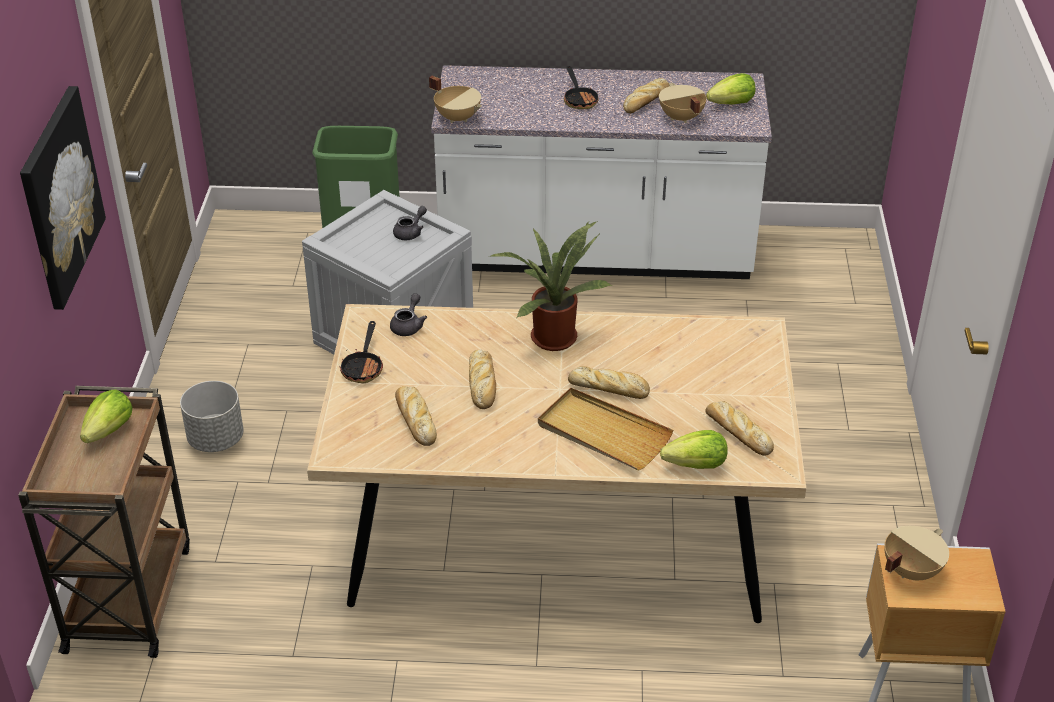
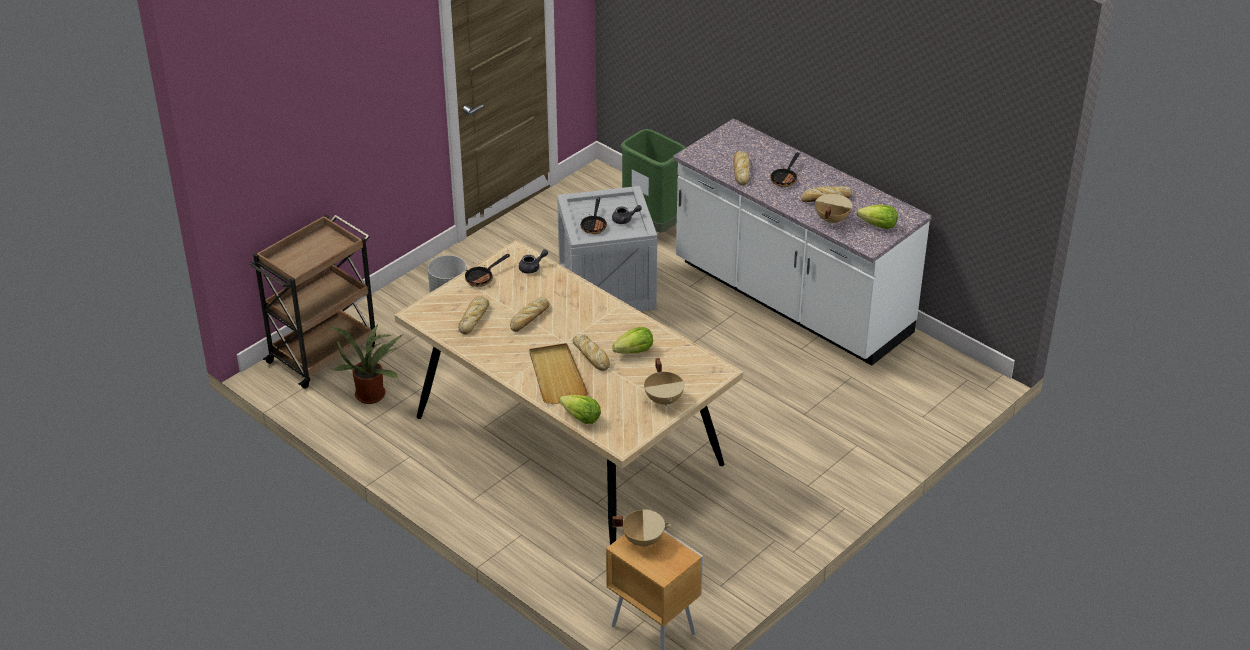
camera: 40 degrees right, 0 degrees up
(59, 196) = (371, 103): picture -> none
(110, 430) = (328, 246): lettuce -> lettuce (634, 351)
(383, 254) = (594, 225): none -> frying pan
(458, 117) = (696, 156): beige cooking pot -> beige cooking pot (664, 399)
(552, 335) = (600, 312): potted plant -> potted plant (372, 393)
(737, 432) = (626, 414): bread -> bread (741, 170)

